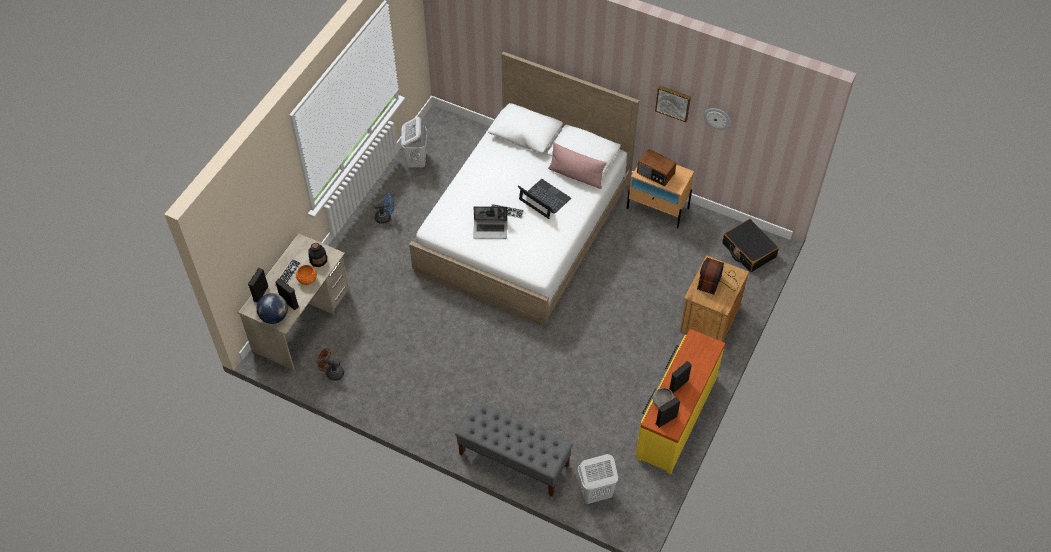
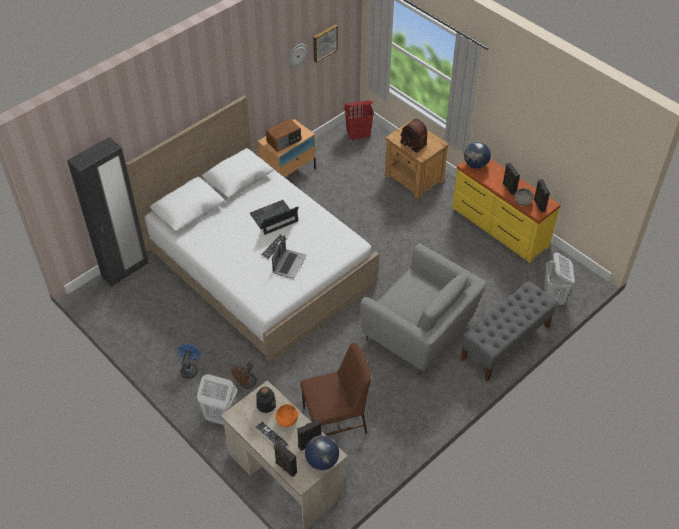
camera: 70 degrees left, 5 degrees down
(332, 372) = (360, 462): brown fan -> brown fan (246, 384)
(370, 341) = (336, 420): none -> brown chair
(416, 160) = (132, 325): white laundry basket -> white laundry basket (220, 416)
(475, 131) = (125, 270): none -> black wardrobe
(497, 380) = (420, 332): none -> grey armchair
(576, 176) = (259, 189): pink pillow -> none
(673, 102) = (264, 73): picture -> picture (324, 42)
(700, 345) = (475, 165): none -> globe
(748, 250) = (358, 135): black suitcase -> red laundry basket

